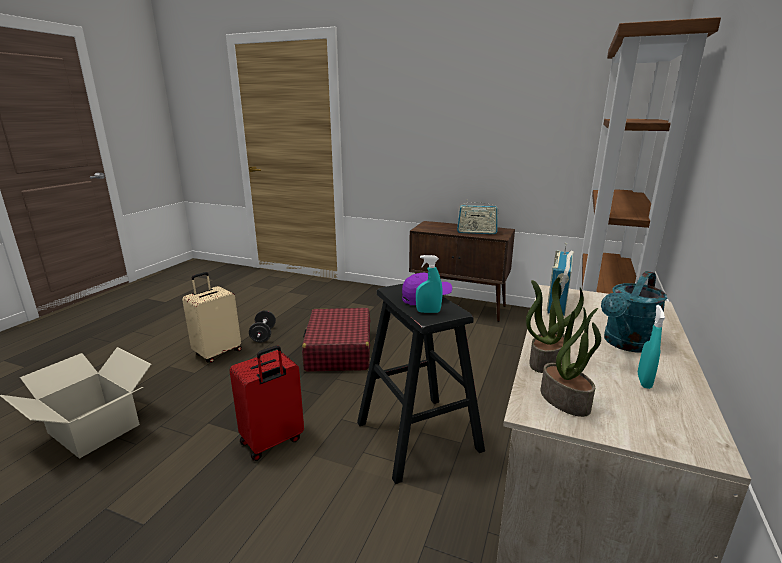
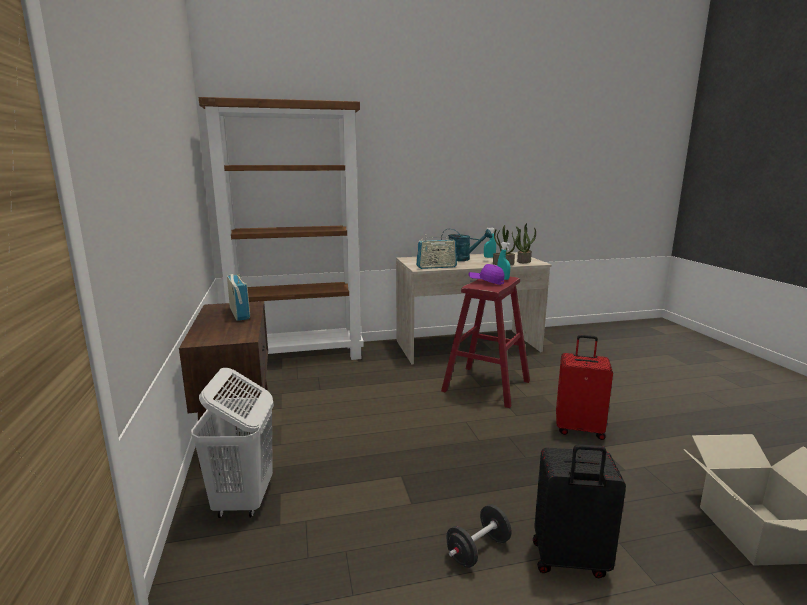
camera: 125 degrees left, 5 degrees down
(217, 353) = (569, 561): beige suitcase -> black suitcase
(339, 350) = (433, 462): red suitcase -> none
(380, 299) = (243, 500): none -> white laundry basket
(418, 436) = (486, 386): black stool -> red stool

